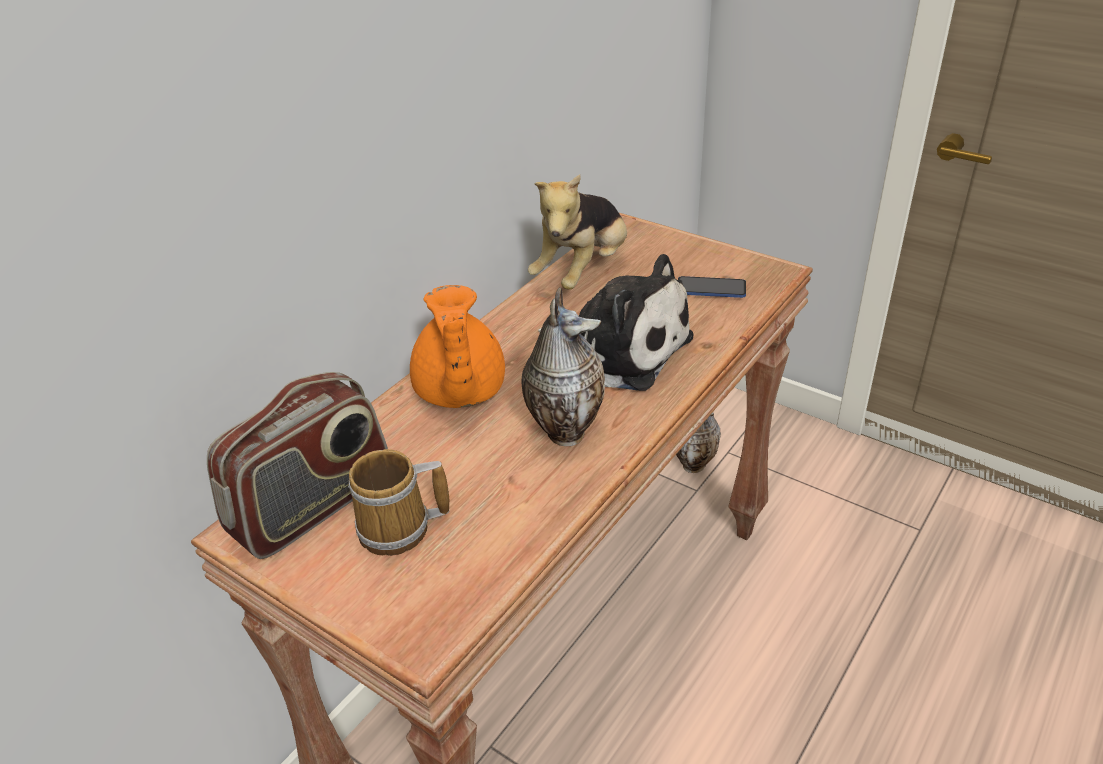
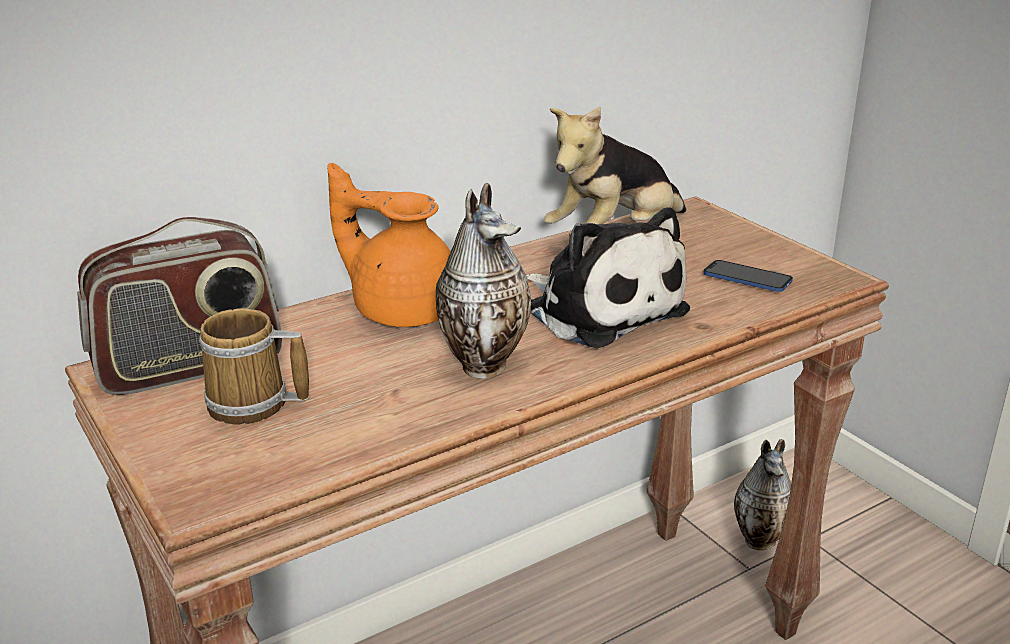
camera: 20 degrees right, 10 degrees down
(459, 392) = (403, 309): orange teapot -> orange teapot turned 105 degrees clockwise

